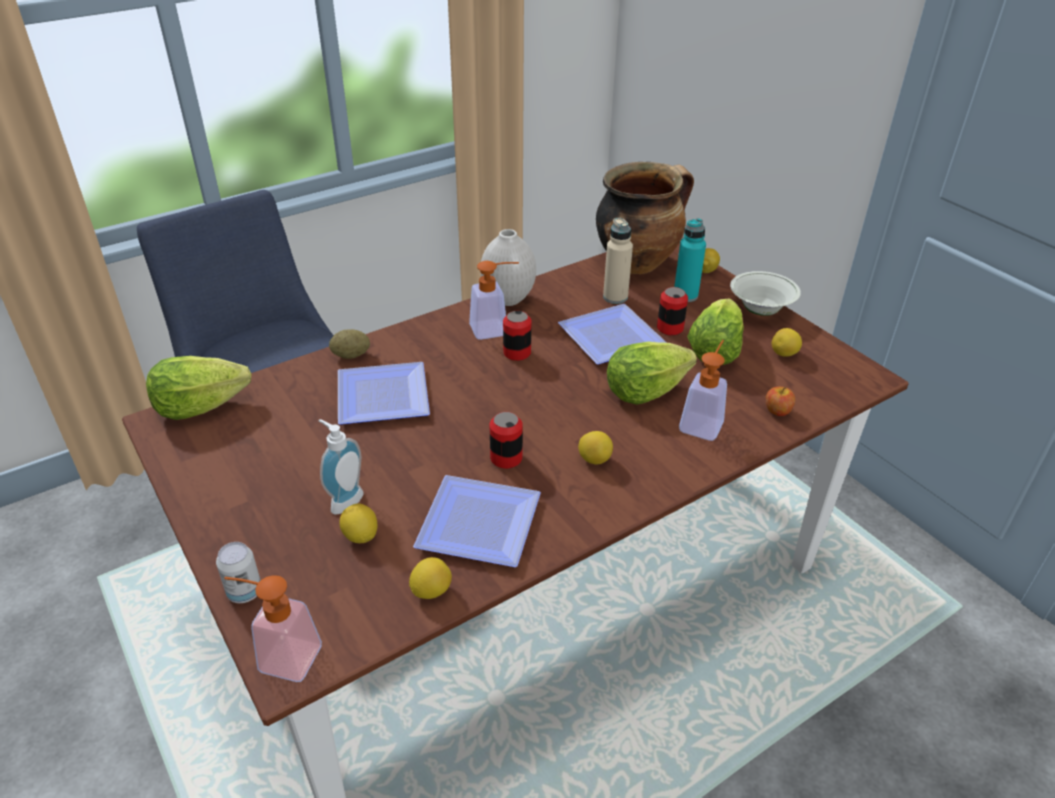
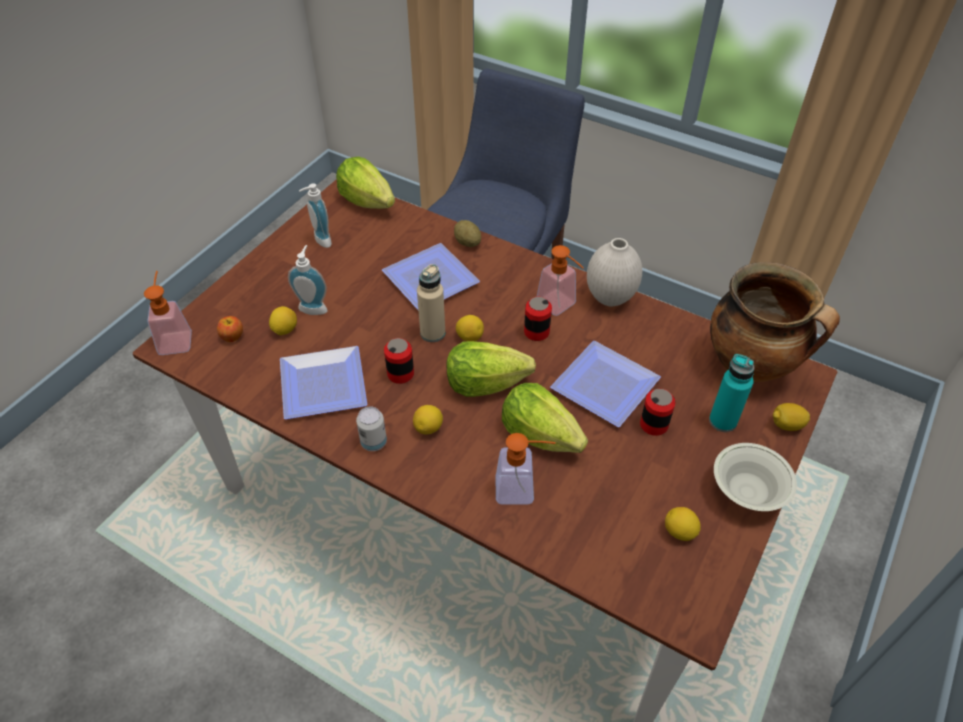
camera: 65 degrees right, 10 degrees up
(229, 465) = (320, 241): none -> soap dispenser
(245, 592) = (217, 300): can -> can (374, 442)
(431, 591) = (251, 384): lemon -> lemon (469, 337)
(615, 297) = (674, 368): beige bottle -> beige bottle (432, 333)
(714, 351) = (640, 470): lettuce -> lettuce (485, 383)
(777, 411) = (576, 546): apple -> apple (232, 336)

